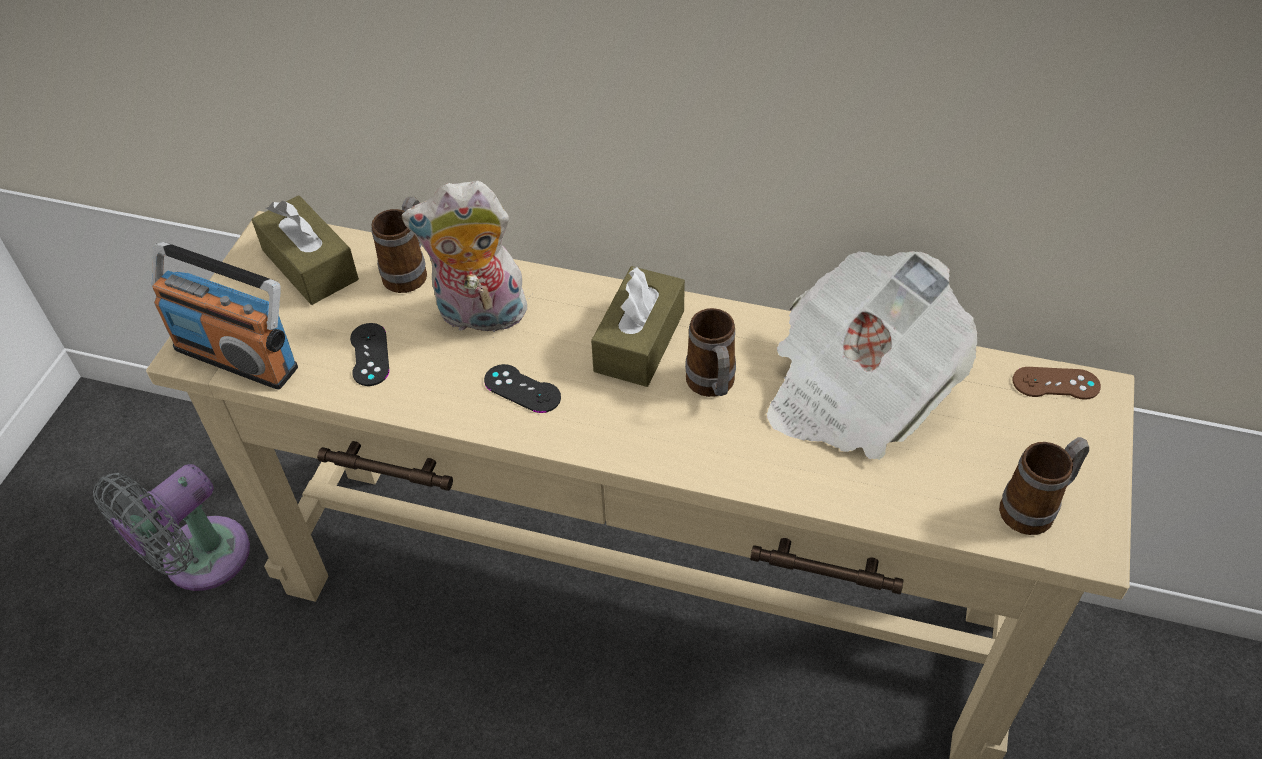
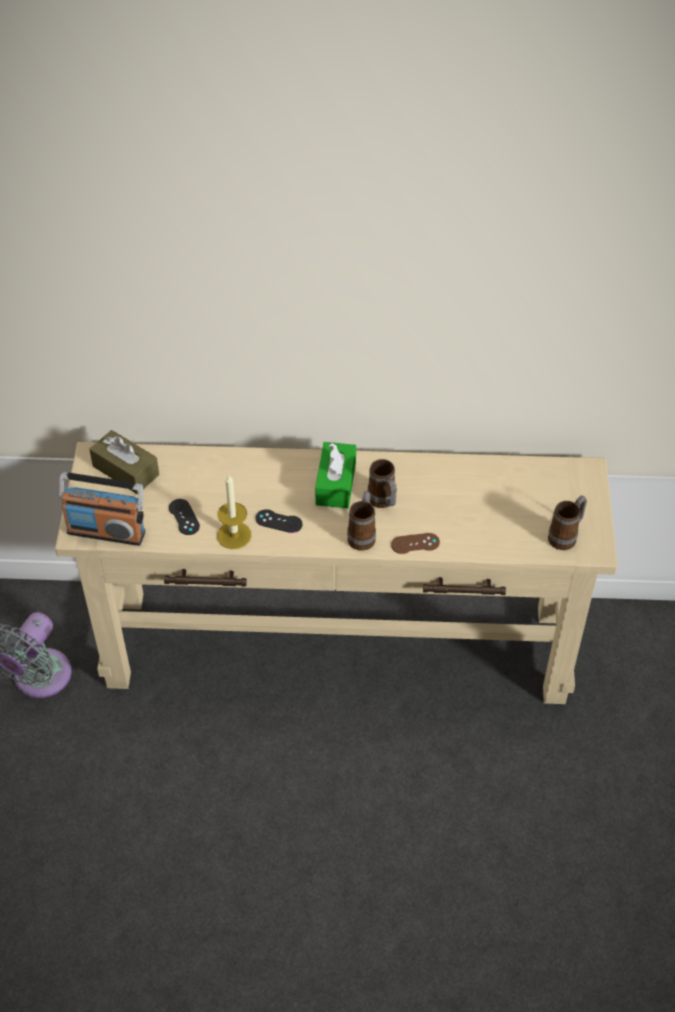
camera: 15 degrees left, 0 degrees up
(410, 271) = (188, 464): mug -> mug (363, 535)
(439, 399) = (234, 535): none -> candle
(479, 316) = (239, 485): plush toy -> none
(639, 341) = (336, 483): brown tissue box -> green tissue box
(856, 389) = (461, 490): newspaper -> none
(1056, 383) = (566, 469): brown game controller -> brown game controller (415, 543)

